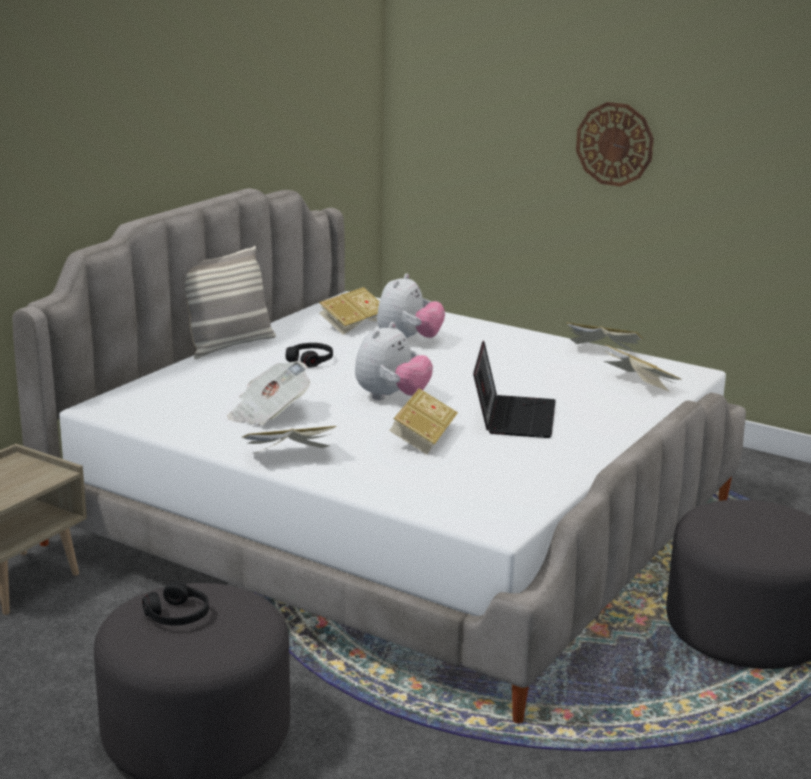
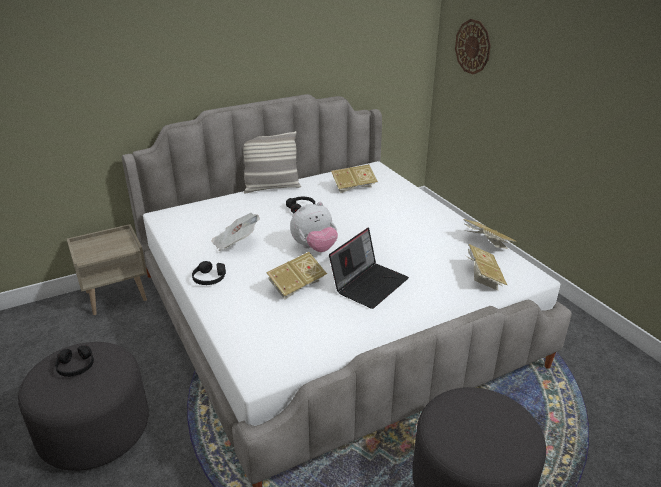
camera: 30 degrees right, 10 degrees up
(289, 457) = (209, 278): book -> black headphones
(408, 341) = (372, 206): plush toy -> none
(614, 144) = (555, 94): wall clock -> wall clock (473, 46)

